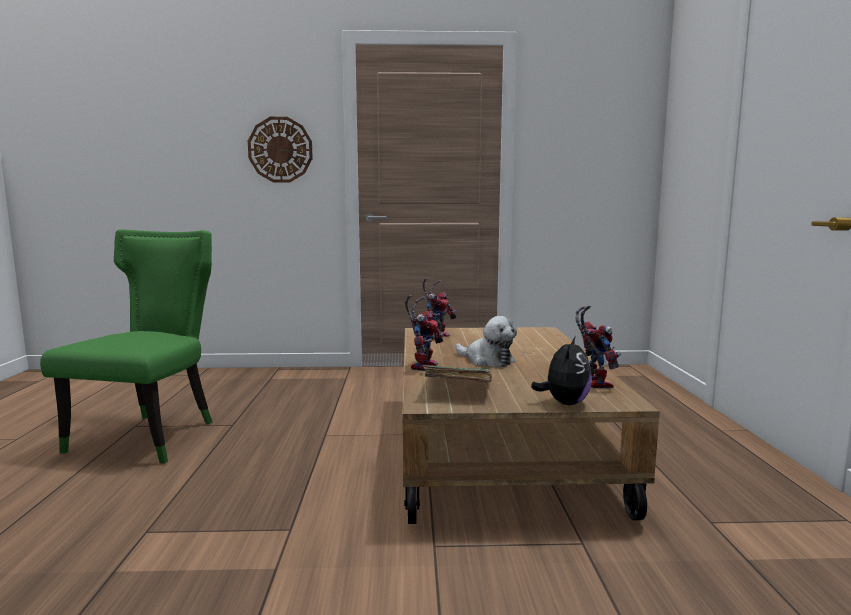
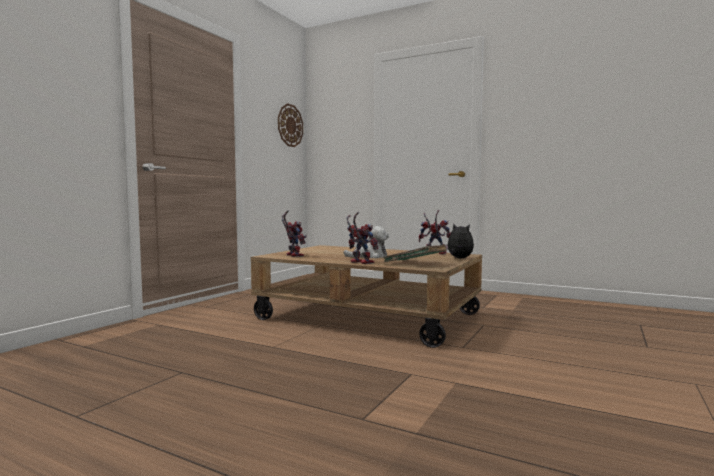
camera: 60 degrees left, 5 degrees down
(150, 436) = (131, 409): green chair -> none
(280, 150) = (53, 83): wall clock -> wall clock (290, 125)

